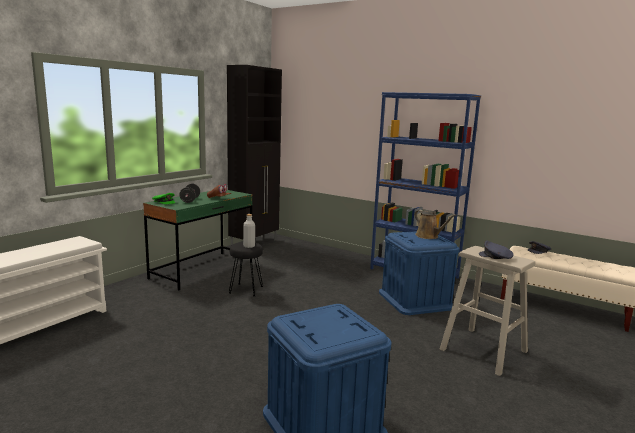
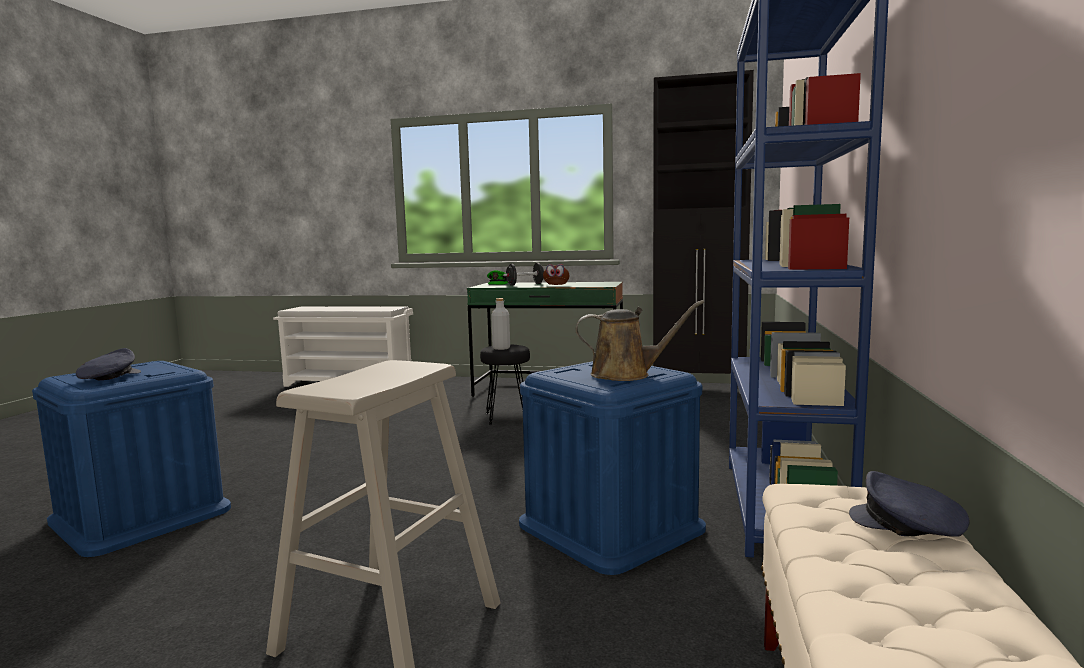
camera: 70 degrees right, 5 degrees down
(428, 236) = (626, 374): brown watering can -> brown watering can turned 120 degrees counterclockwise
(495, 257) = (360, 376): grey cap -> grey cap (109, 377)

